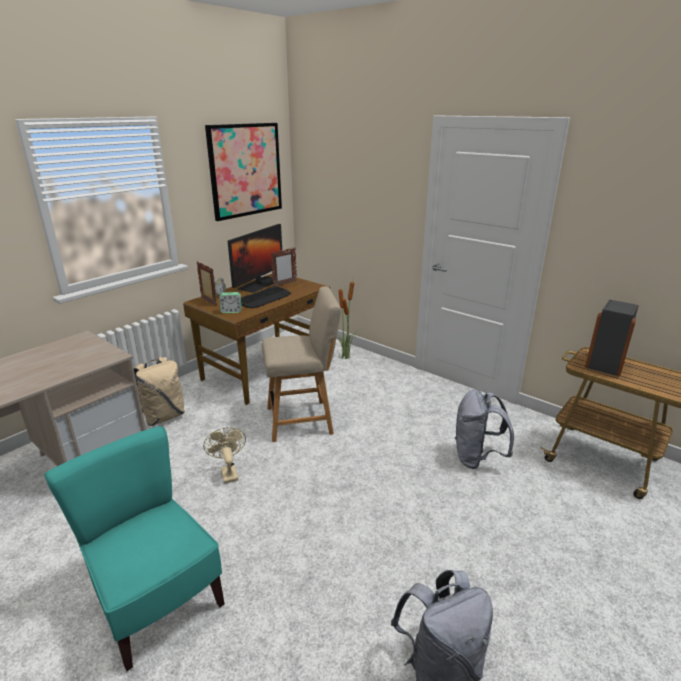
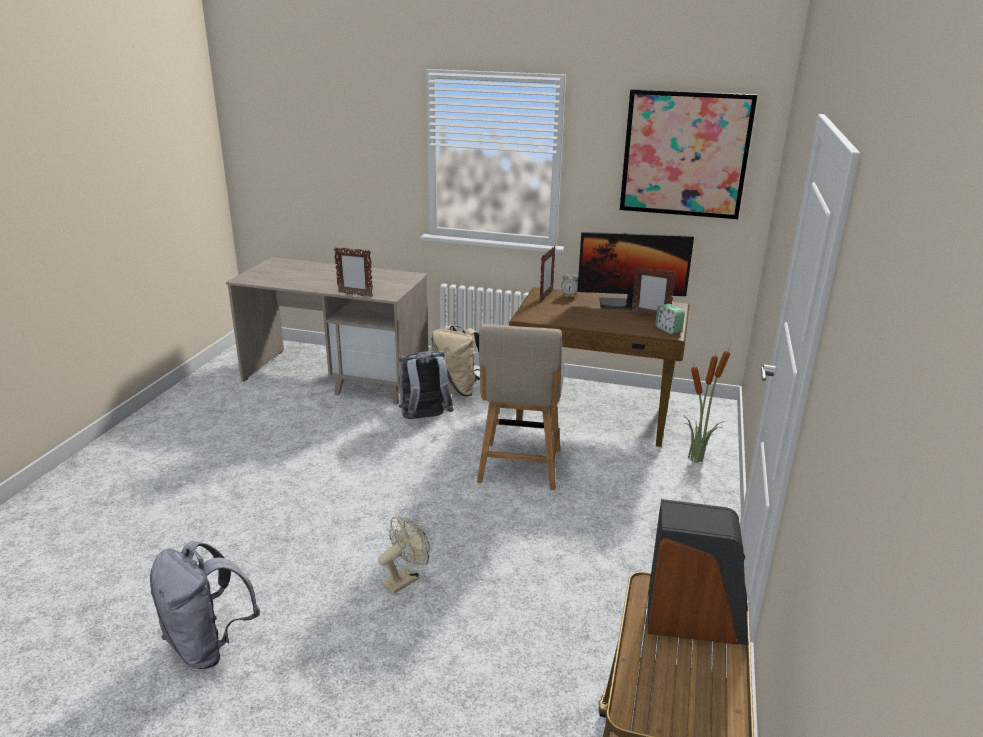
camera: 65 degrees right, 0 degrees up
(82, 371) = (355, 294): none -> picture frame
(157, 602) = (238, 473): turquoise chair -> none
(228, 472) = (400, 452): beige fan -> beige fan (405, 579)
(231, 311) = (535, 311): alarm clock -> alarm clock (668, 330)
(264, 298) = (592, 317): keyboard -> none
(303, 420) = (519, 468): beige chair -> beige chair turned 45 degrees clockwise
(476, 458) = (550, 629): grey backpack -> grey backpack (424, 419)

